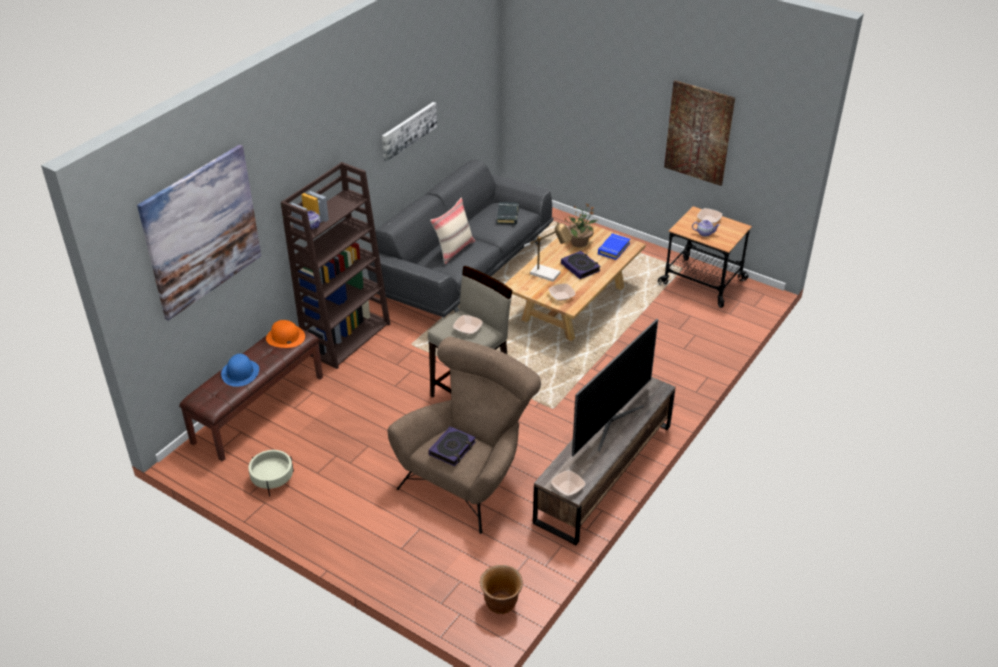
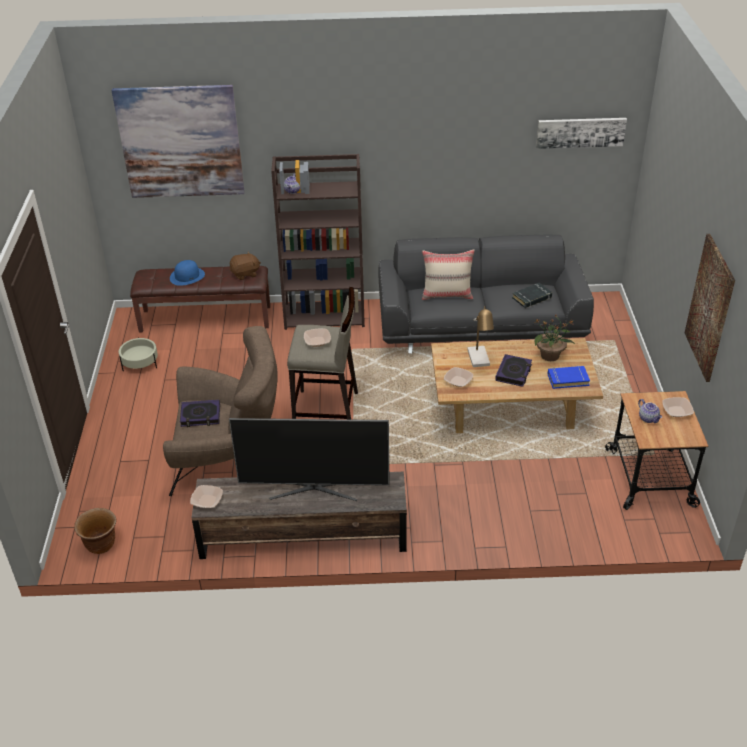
camera: 55 degrees right, 0 degrees up
(285, 337) = (245, 274): orange hat -> brown plush toy
(408, 130) = (469, 165): picture -> picture (580, 132)

